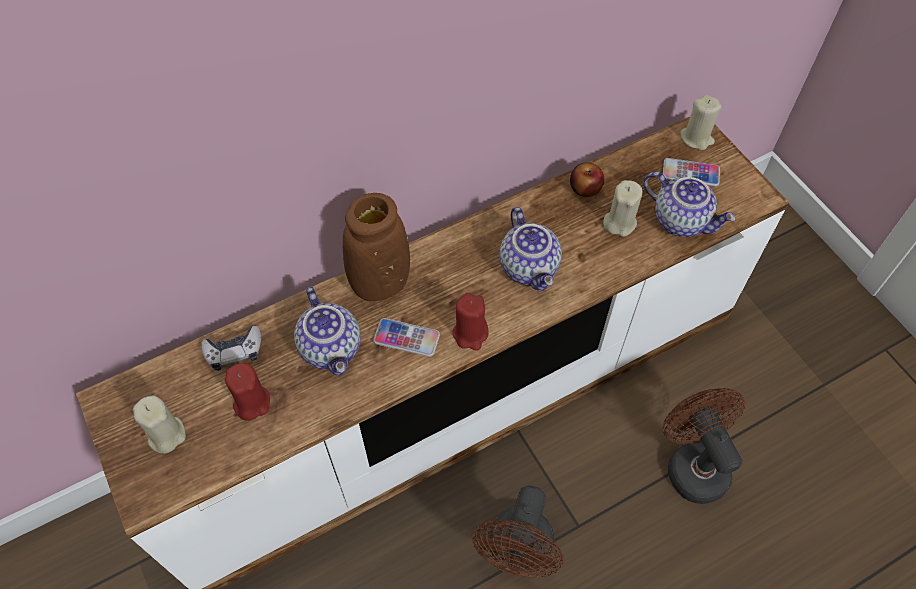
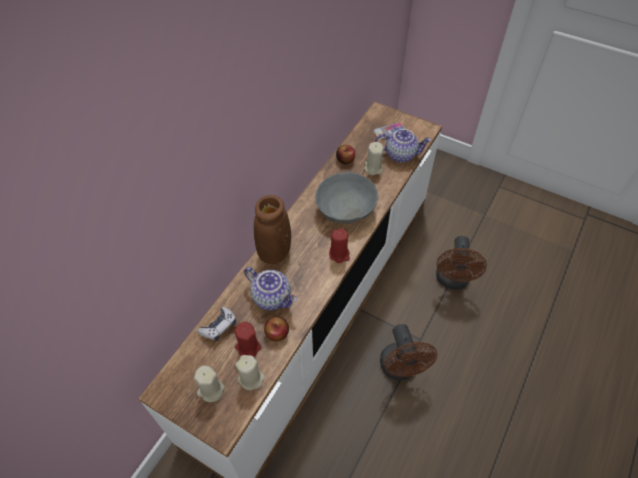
camera: 30 degrees left, 5 degrees down
(302, 404) = (277, 333): none -> apple
(406, 338) = (308, 272): phone -> none
(530, 267) = (346, 209): teapot -> grey bowl
(692, 464) = (452, 281): brown fan -> brown fan turned 120 degrees counterclockwise
(696, 138) = (381, 114): beige candle -> beige candle (251, 378)

